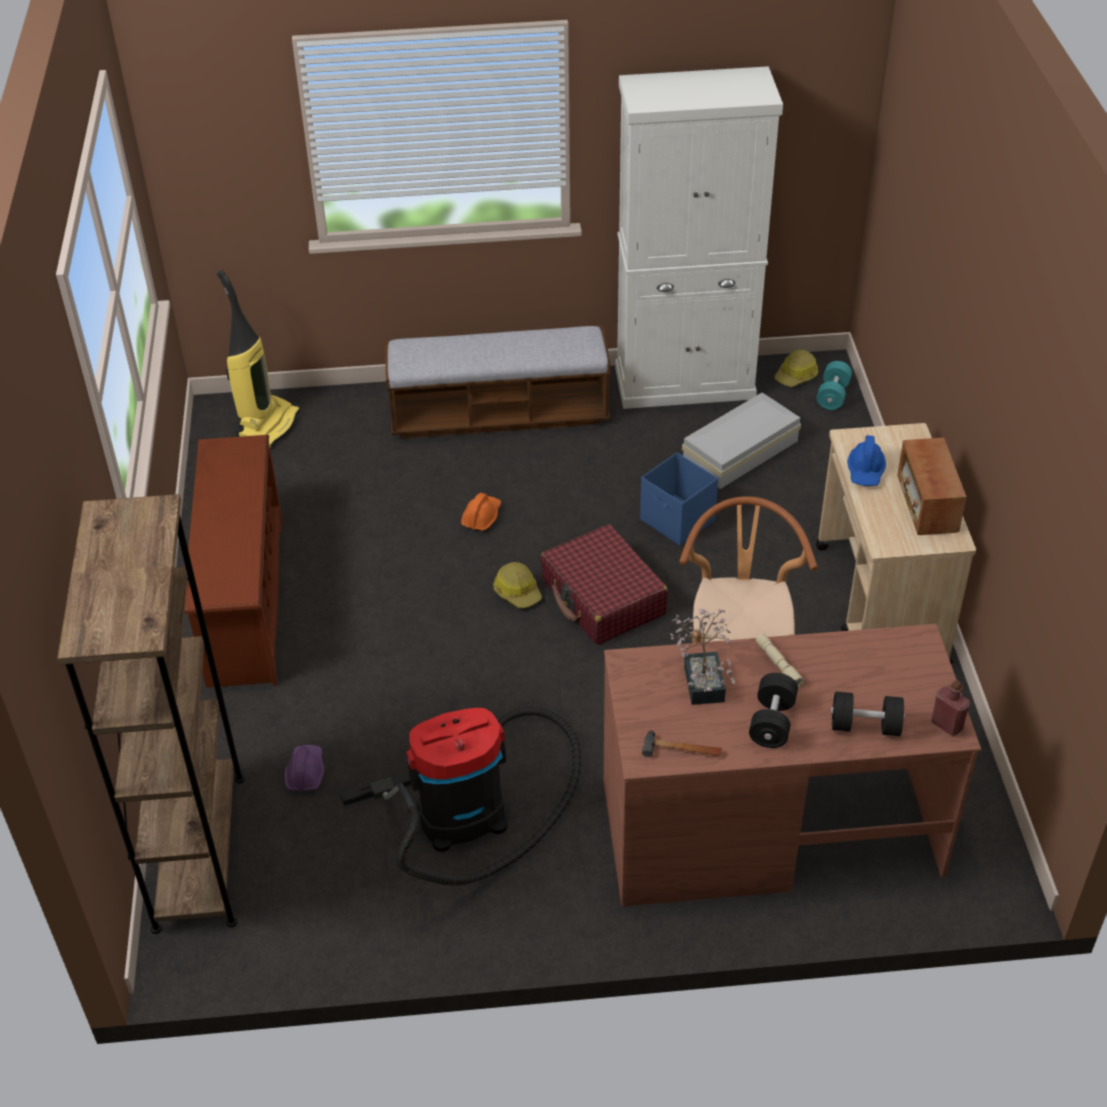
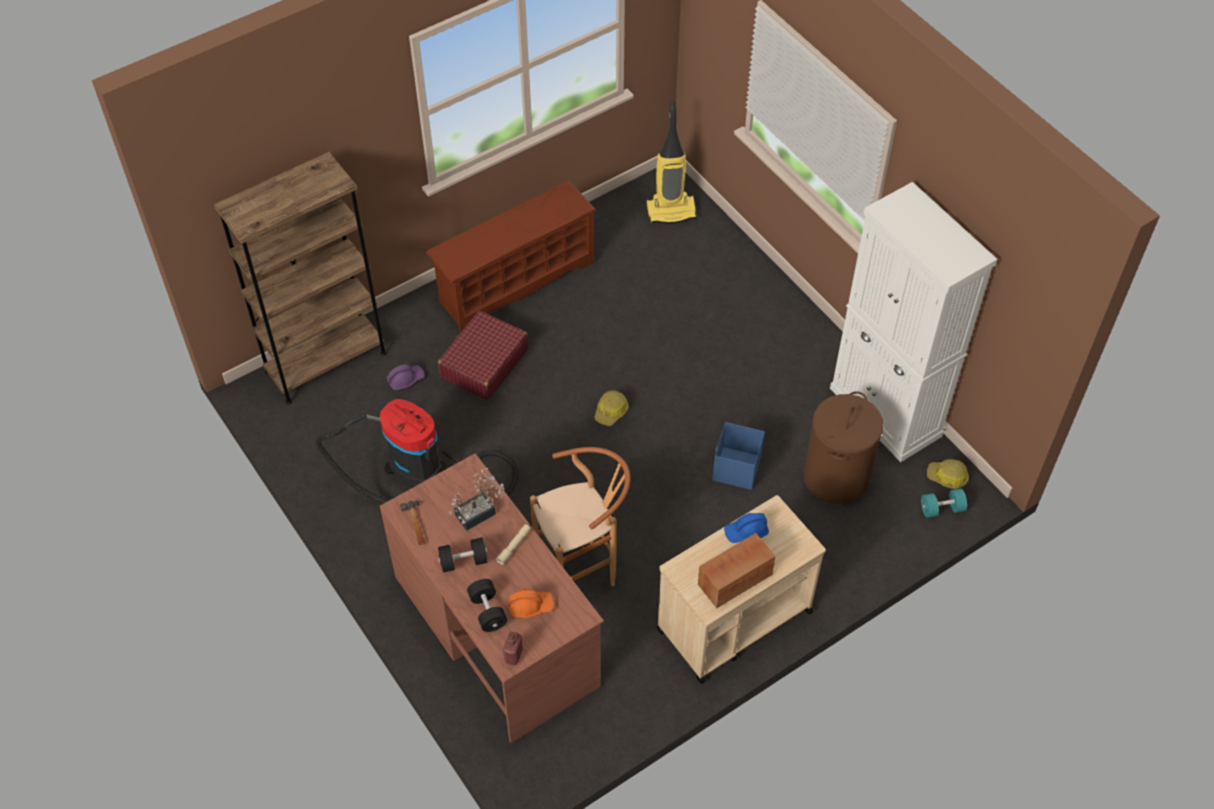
camera: 60 degrees right, 10 degrees up
(481, 517) = (665, 360): orange hard hat -> orange hard hat (530, 606)
(499, 414) = (771, 322): bench -> none
(603, 598) = (635, 459): red suitcase -> red suitcase (483, 363)
(742, 451) = (836, 477): white storage box -> brown laundry basket

